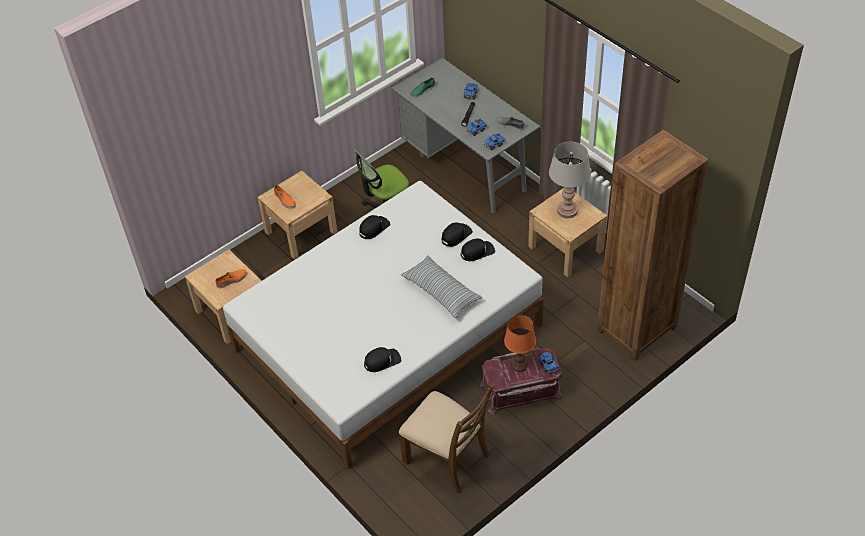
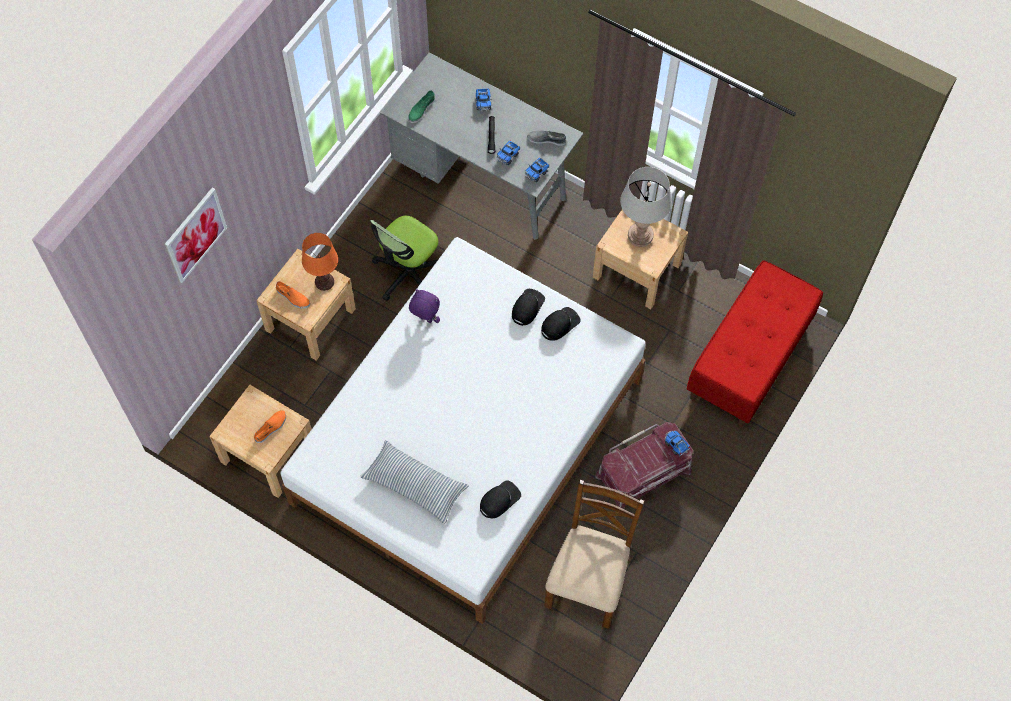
camera: 20 degrees left, 15 degrees up
(202, 100) = (195, 234): none -> picture
(374, 228) = (425, 320): black cap -> purple plush toy
(441, 291) = (535, 390): pillow -> pillow (415, 485)
(447, 458) = (589, 580): brown chair -> brown chair turned 90 degrees counterclockwise
(519, 364) = (642, 451): orange table lamp -> orange table lamp (324, 281)
(637, 329) = (749, 360): brown bookcase -> red bench

